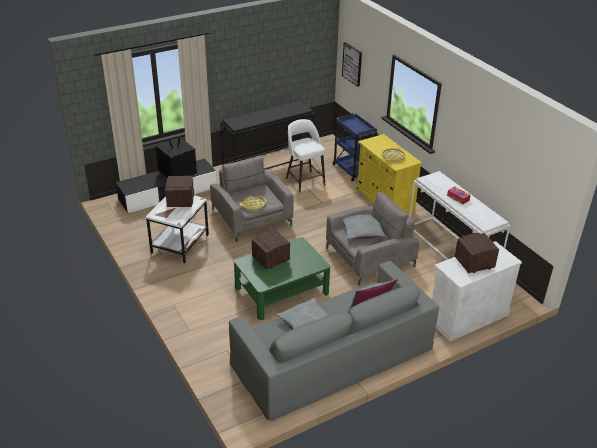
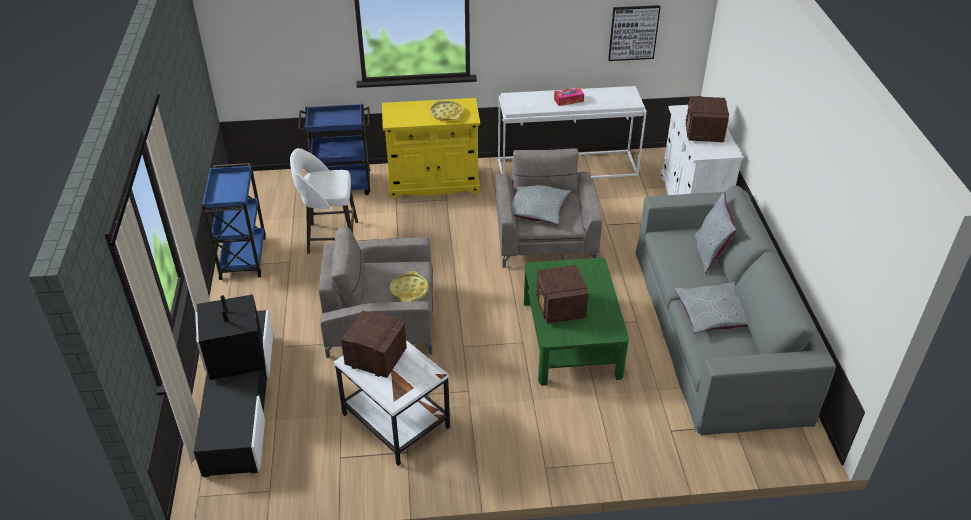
camera: 65 degrees left, 5 degrees up
(268, 160) = (243, 257): black console table -> blue cart
(352, 64) = (253, 43): picture -> picture (633, 32)

